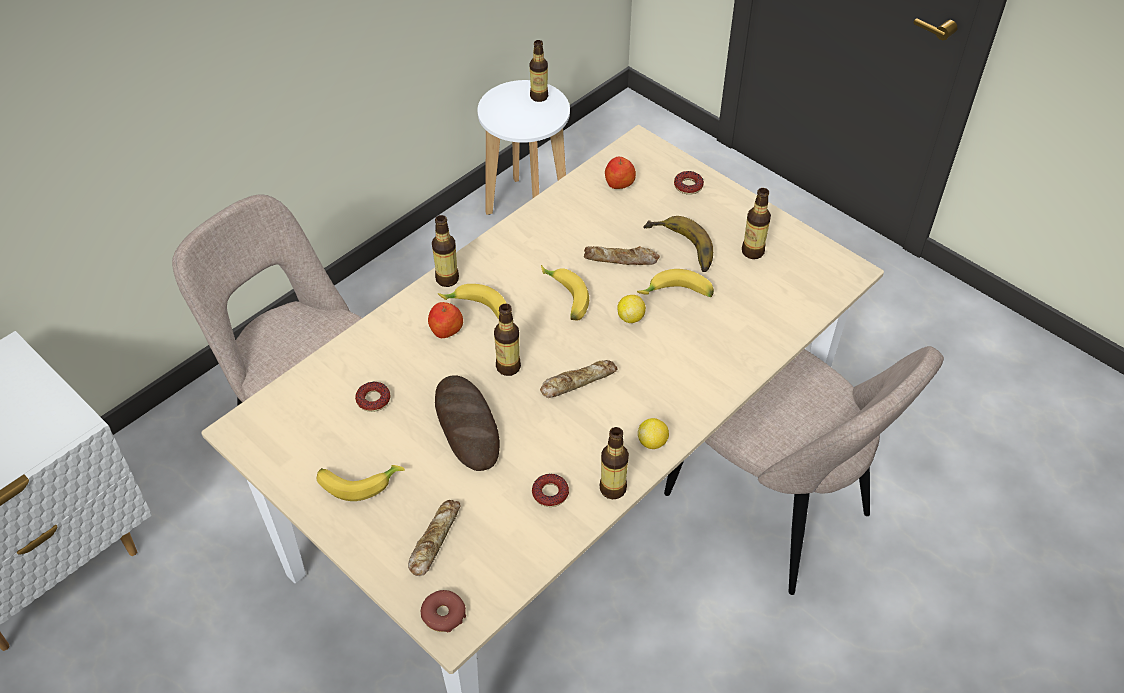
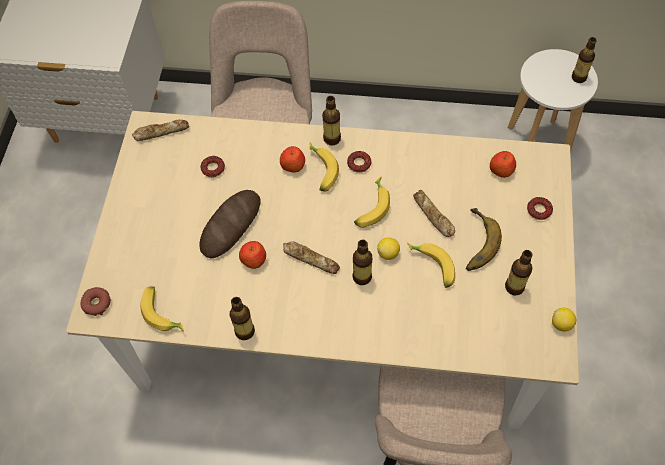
camera: 55 degrees right, 10 degrees up
(358, 482) = (153, 202): banana -> banana (163, 312)
(434, 540) = (141, 265): bread -> bread (161, 132)
(508, 367) = (291, 216): bottle -> bottle (362, 277)
(531, 430) = (253, 260): none -> apple
(550, 493) = (216, 300): donut -> donut (359, 164)
(652, 442) = (297, 330): lemon -> lemon (561, 324)

